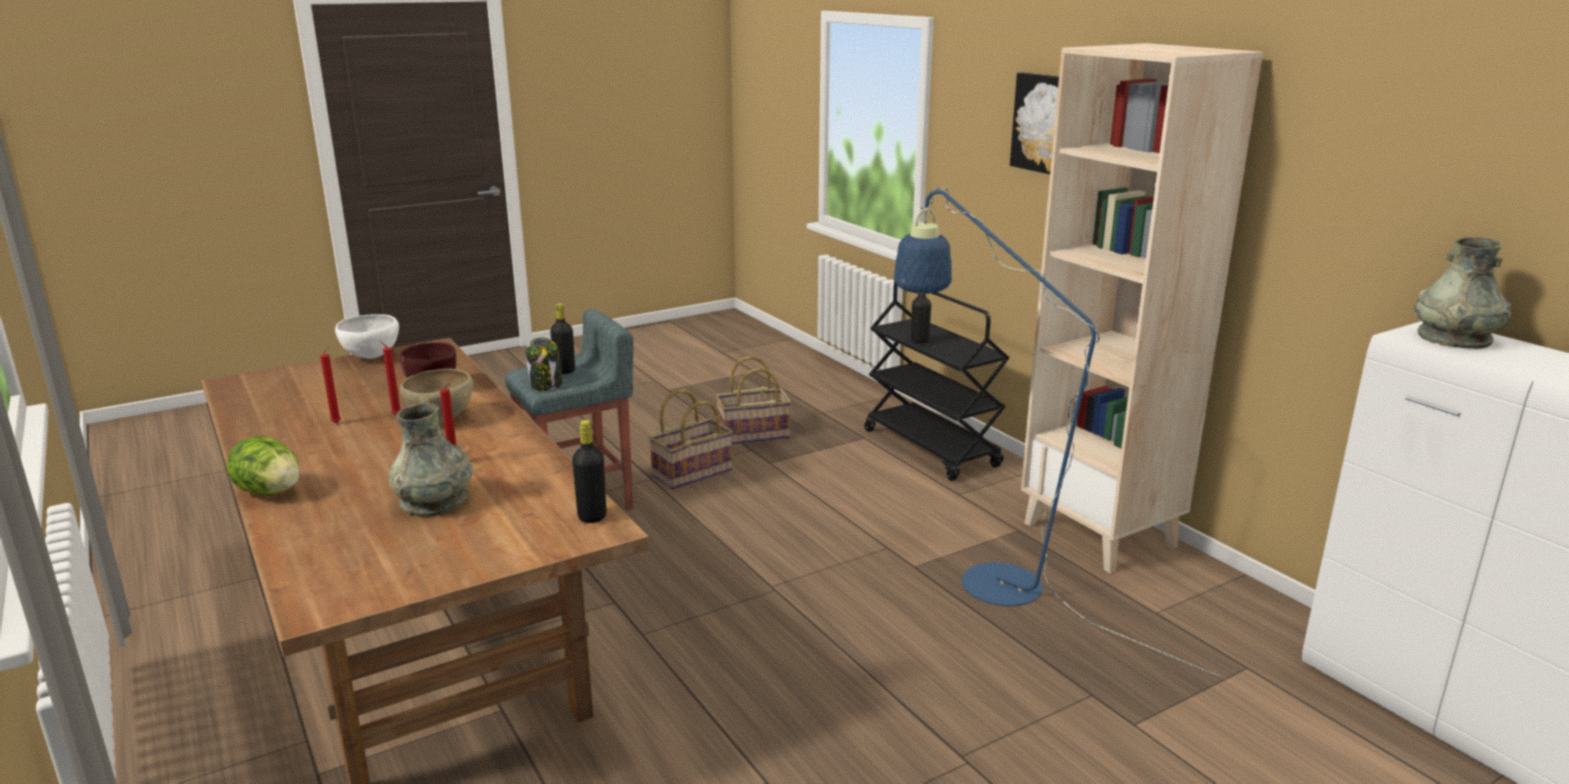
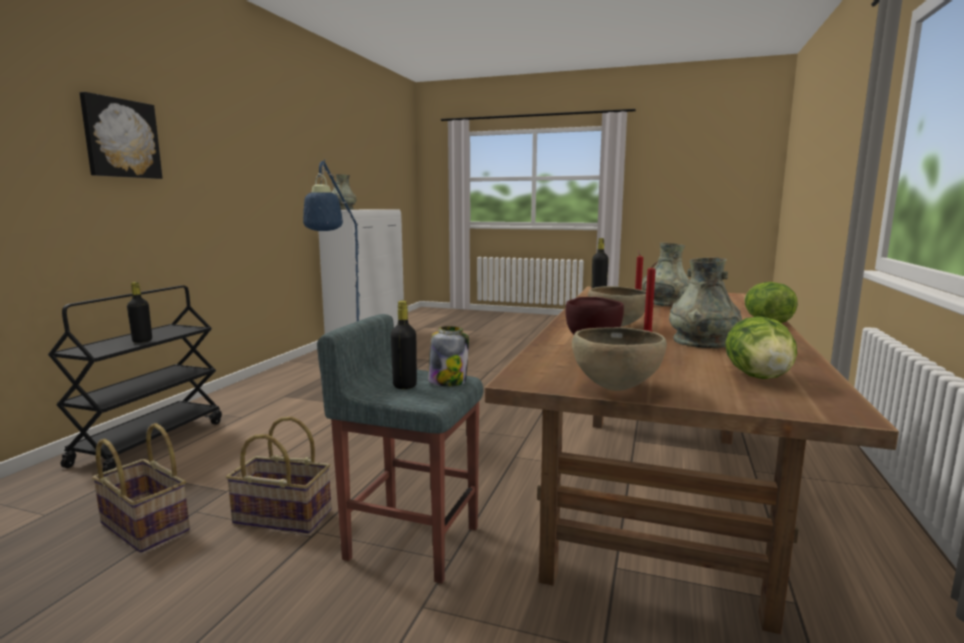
camera: 130 degrees left, 10 degrees down
(279, 393) = (759, 377): none -> lettuce
(337, 422) = (702, 342): red candle -> grey vase
(371, 357) = (616, 389): white bowl -> brown bowl
(1101, 535) = (272, 382): beige bookcase -> none

